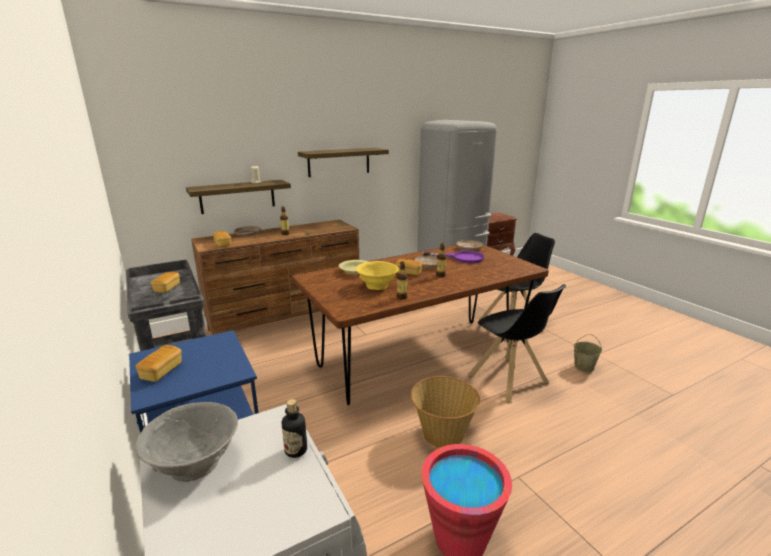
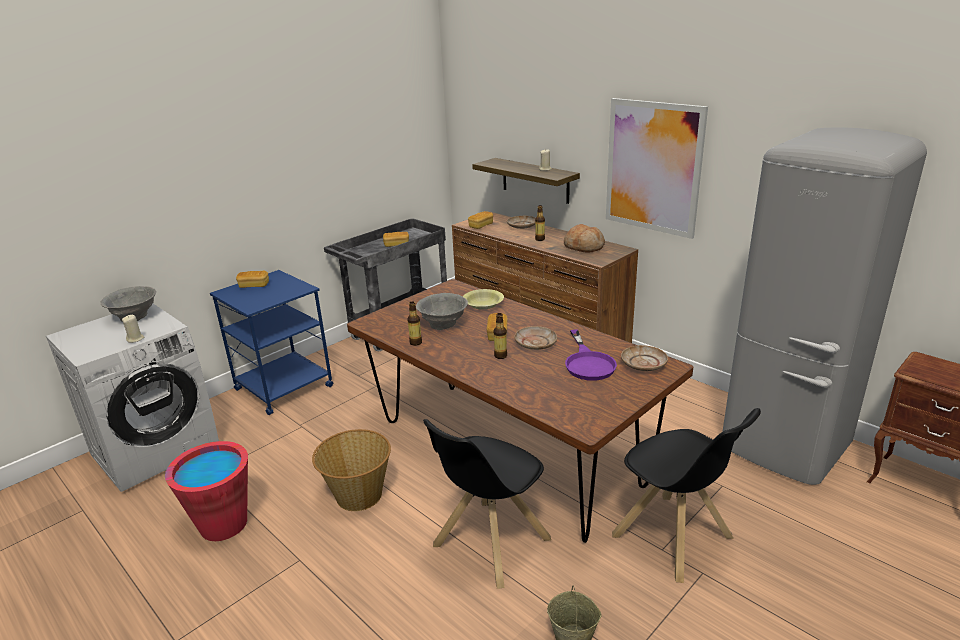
camera: 75 degrees right, 5 degrees up
(296, 450) = (135, 339): bottle -> beige candle
(318, 227) = (584, 247): none -> bread
(339, 162) = (653, 167): shelf -> picture
(377, 286) = (443, 324): yellow bowl -> grey bowl

